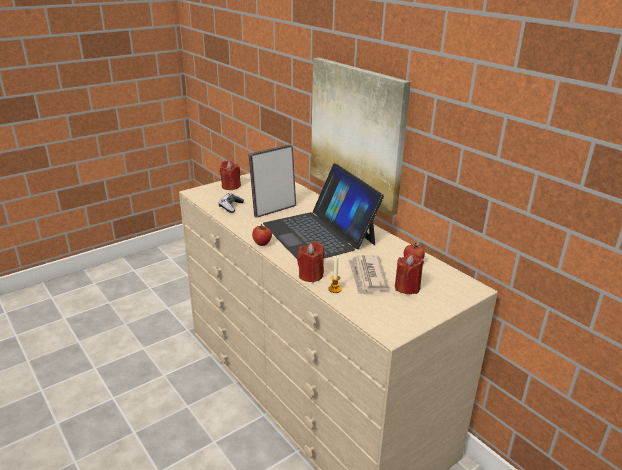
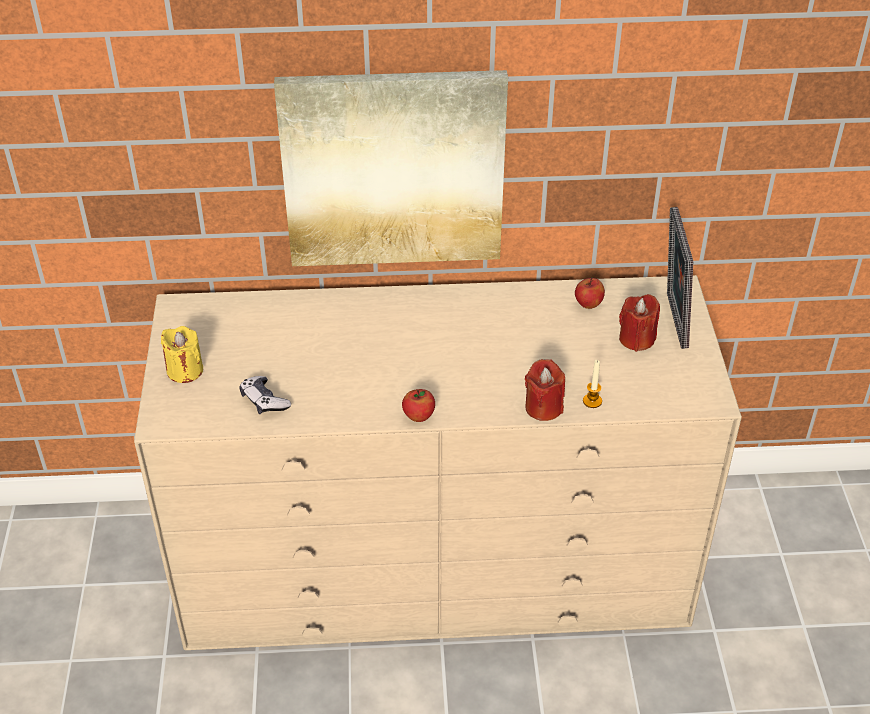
camera: 55 degrees left, 15 degrees up
(230, 186) = (185, 370): red candle -> yellow candle
(273, 210) = (323, 359): picture frame -> picture frame (672, 320)
(319, 233) = (441, 347): laptop -> none
(367, 276) = (586, 358): newspaper -> none

